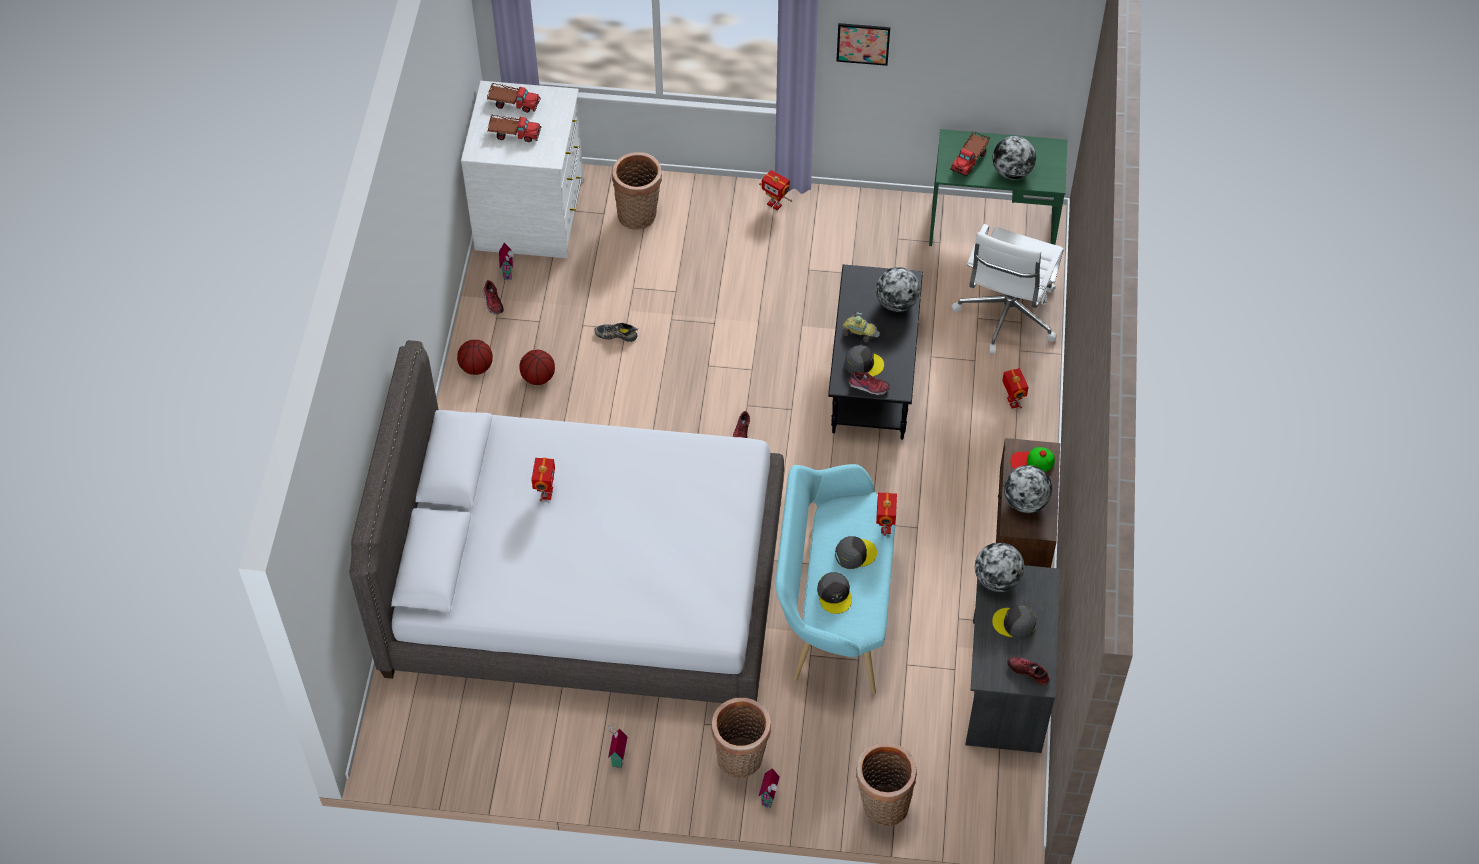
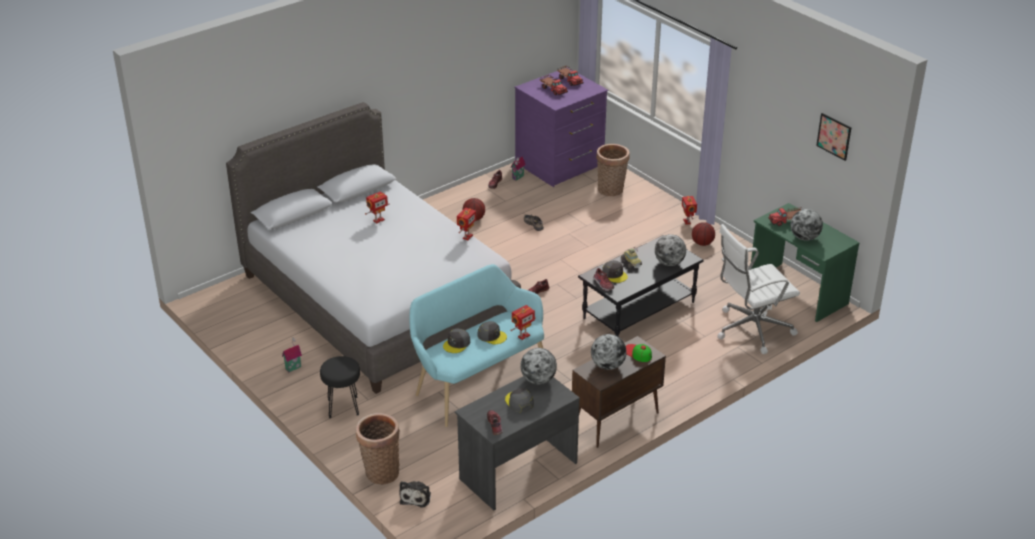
camera: 45 degrees right, 20 degrees down
(476, 367) = (452, 200): basketball -> basketball (702, 243)
(532, 215) = (560, 164): white dresser -> purple dresser
(741, 760) = (343, 407): basket -> black stool
(770, 797) = (334, 430): toy house -> none
(863, 43) = (755, 112): picture -> picture (834, 136)
(953, 803) = (416, 497): none -> plush toy
(1012, 402) = (700, 364): toy robot -> toy robot (467, 237)

